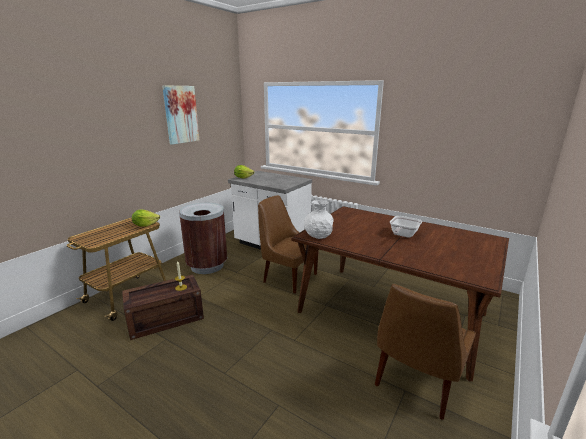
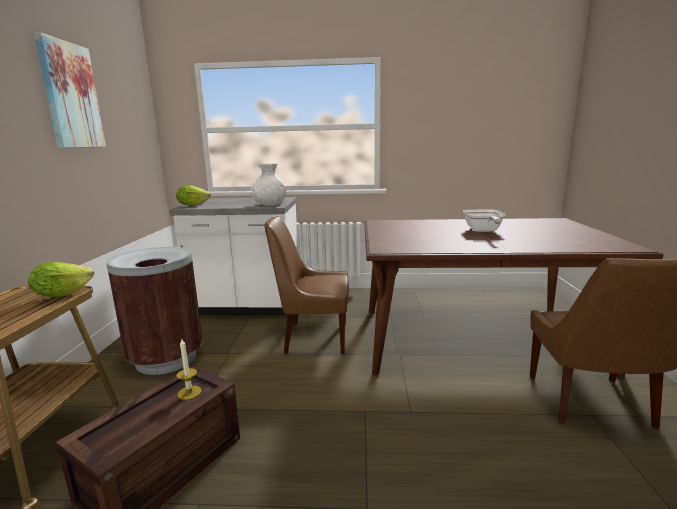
camera: 30 degrees left, 5 degrees down
(317, 235) = (397, 247): white vase -> white vase (269, 204)

